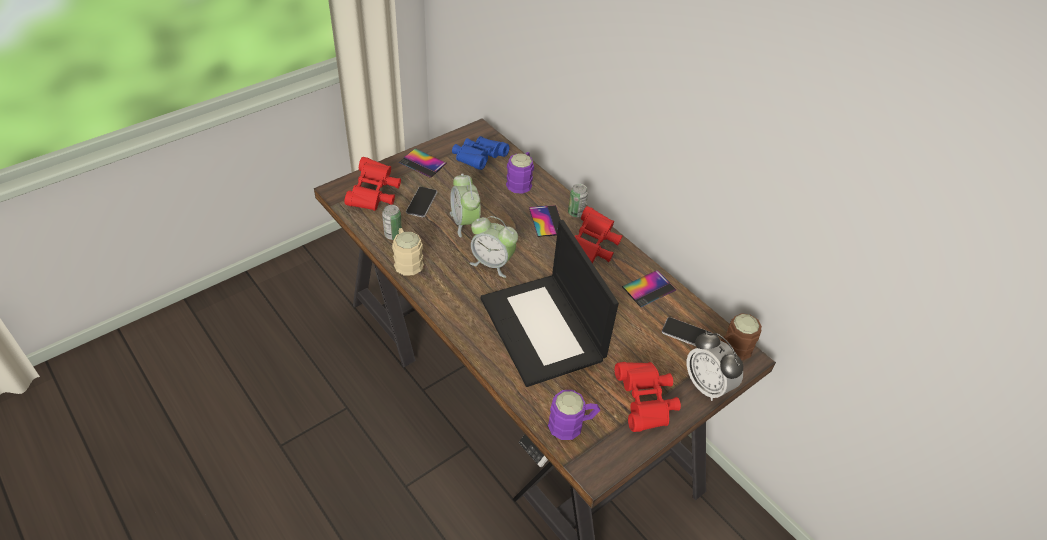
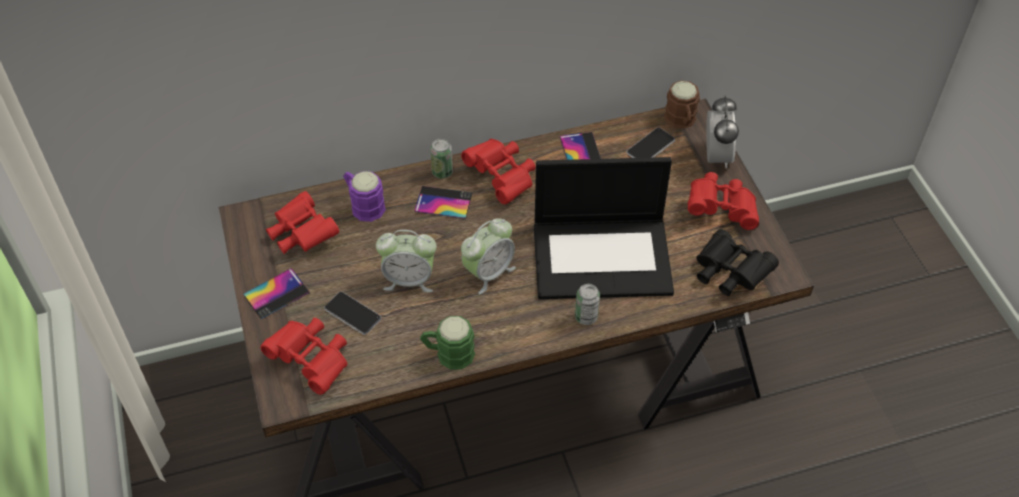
camera: 65 degrees left, 5 degrees up
(393, 235) = (397, 357): can -> can (586, 317)
(407, 260) = (448, 354): beige mug -> green mug
(478, 160) = (302, 234): blue binoculars -> red binoculars
(572, 425) = (729, 273): purple mug -> black binoculars
(707, 385) = (716, 156): alarm clock -> alarm clock turned 75 degrees counterclockwise

